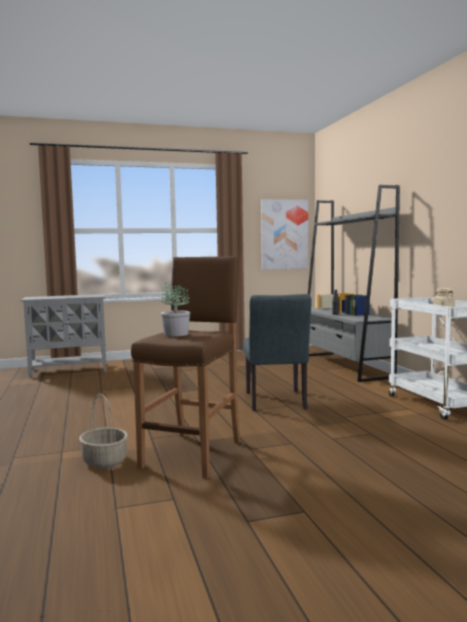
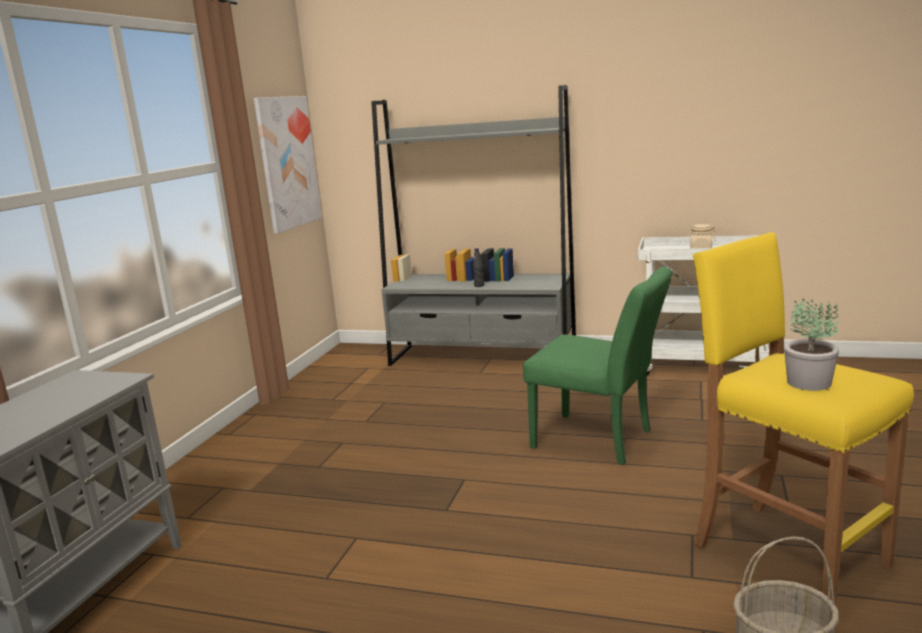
camera: 55 degrees left, 10 degrees up
(193, 453) = (787, 554): brown stool -> yellow stool
(276, 402) = (601, 440): grey chair -> green chair

